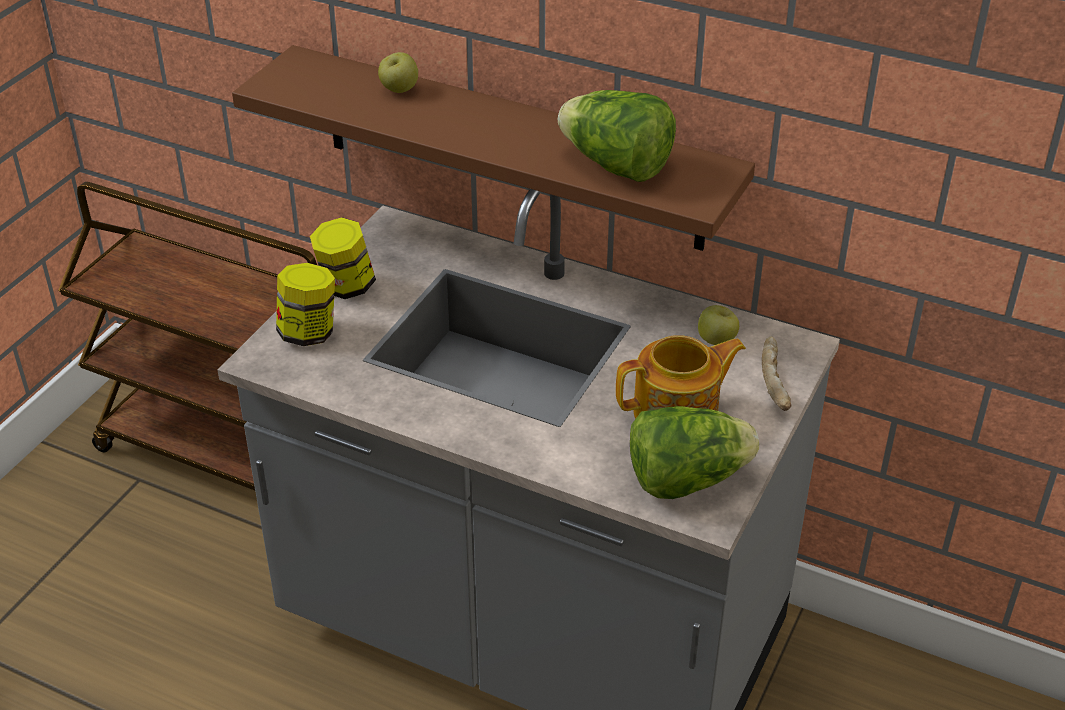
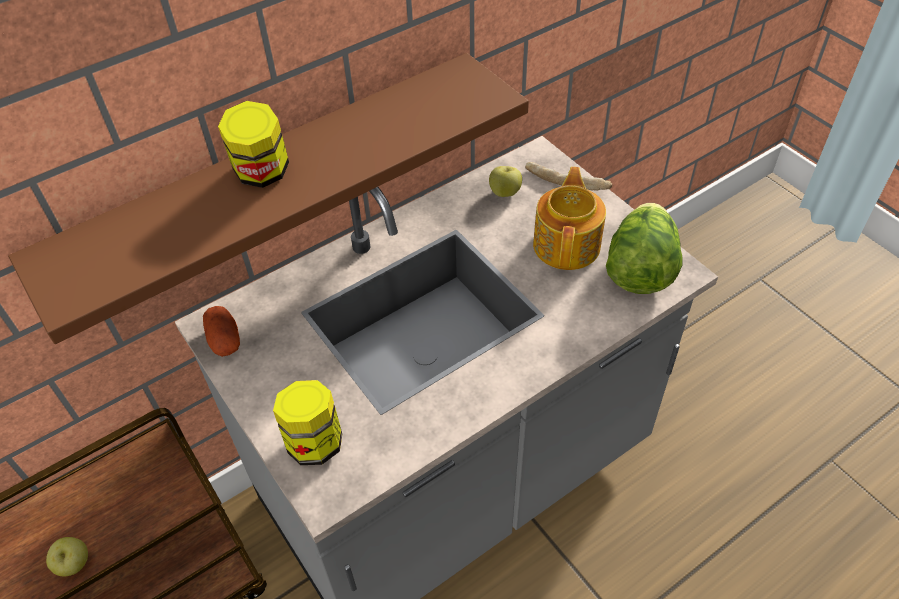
camera: 60 degrees left, 10 degrees up
(346, 286) = (270, 390): jar -> jar (262, 173)
(381, 240) = (224, 340): none -> potato
(399, 90) = (177, 205): apple -> apple (74, 564)
(616, 166) = (415, 119): lettuce -> none

